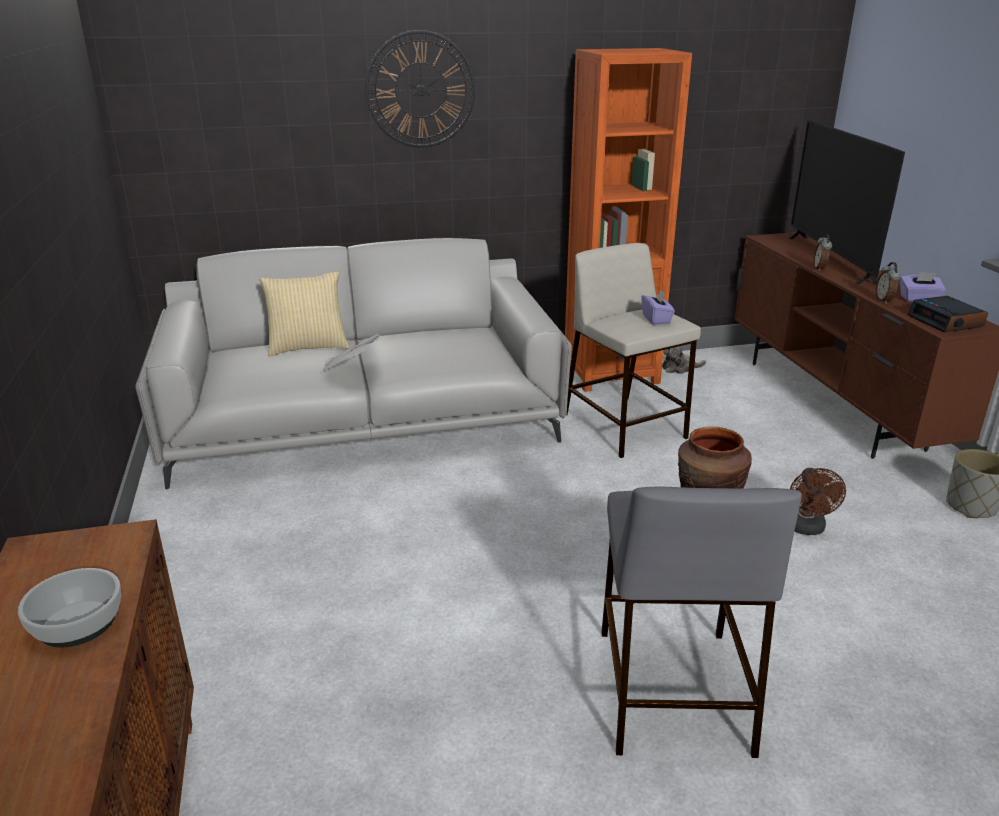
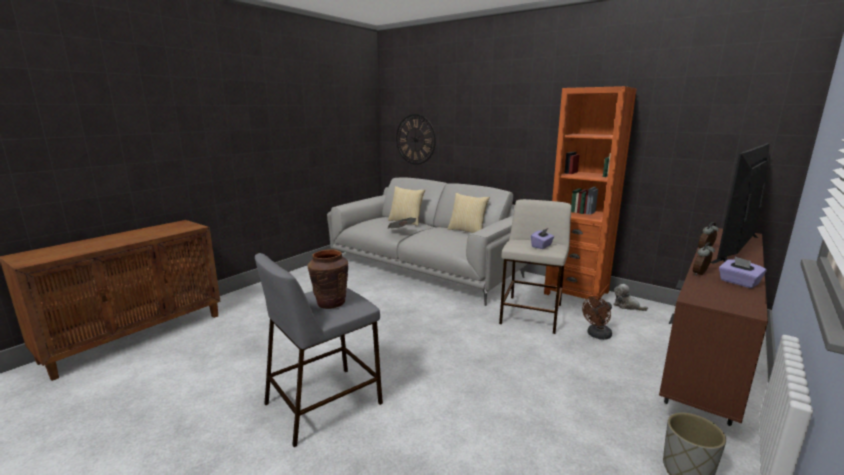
camera: 50 degrees right, 10 degrees down
(76, 623) = (144, 236): bowl -> none
(420, 90) = (494, 111): wall clock -> wall clock (415, 139)
(440, 329) = (467, 231): none -> pillow
(806, 529) = (526, 401): brown fan -> brown fan (597, 335)
(946, 321) = (717, 297): alarm clock -> none

